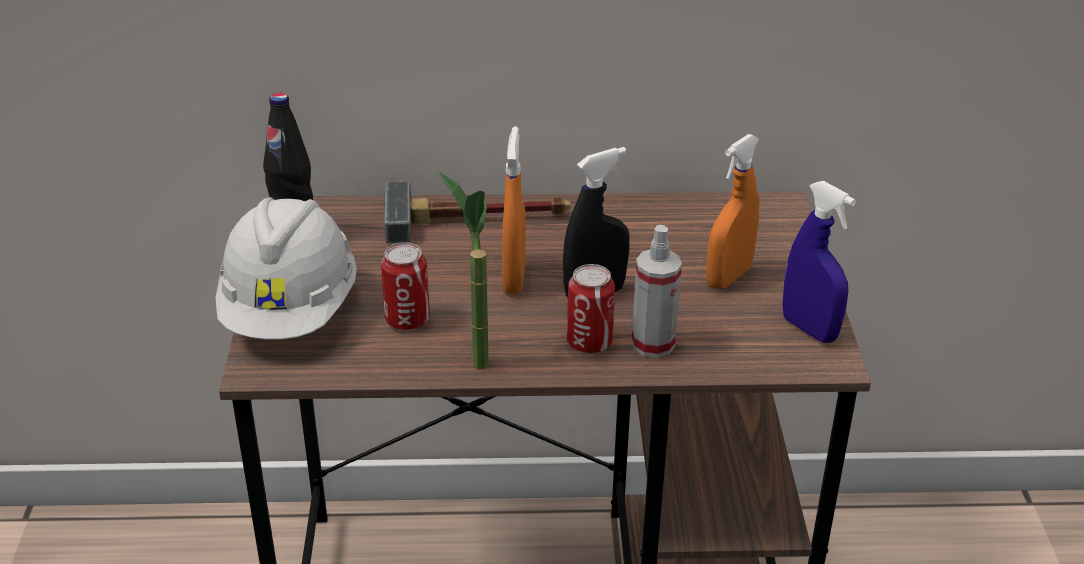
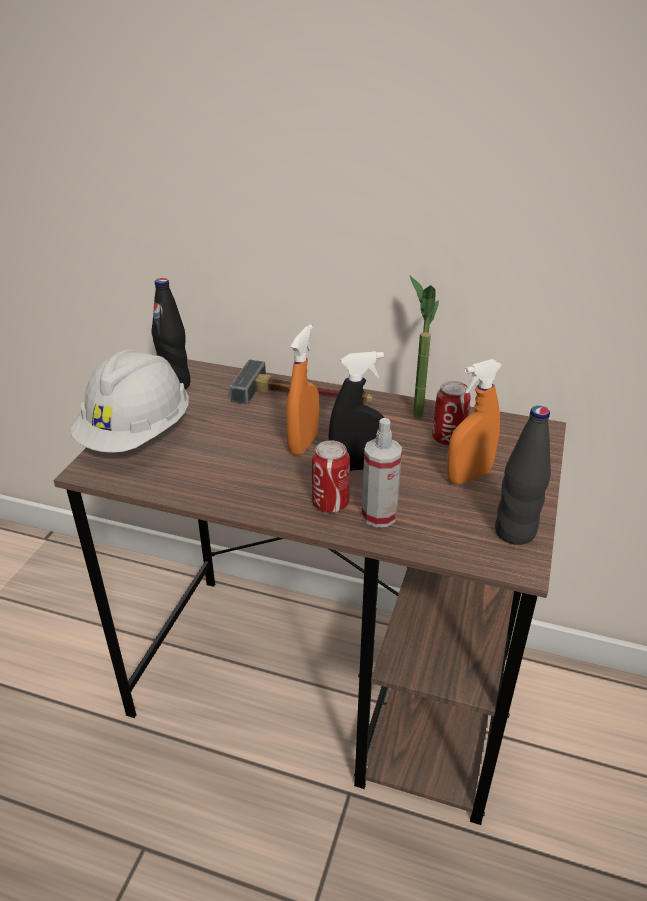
camera: 20 degrees right, 0 degrees up
(407, 320) = (210, 457): can -> can (448, 438)
(472, 355) = (238, 493): potted plant -> potted plant (414, 409)
(809, 329) = (515, 532): blue spray bottle -> black bottle

